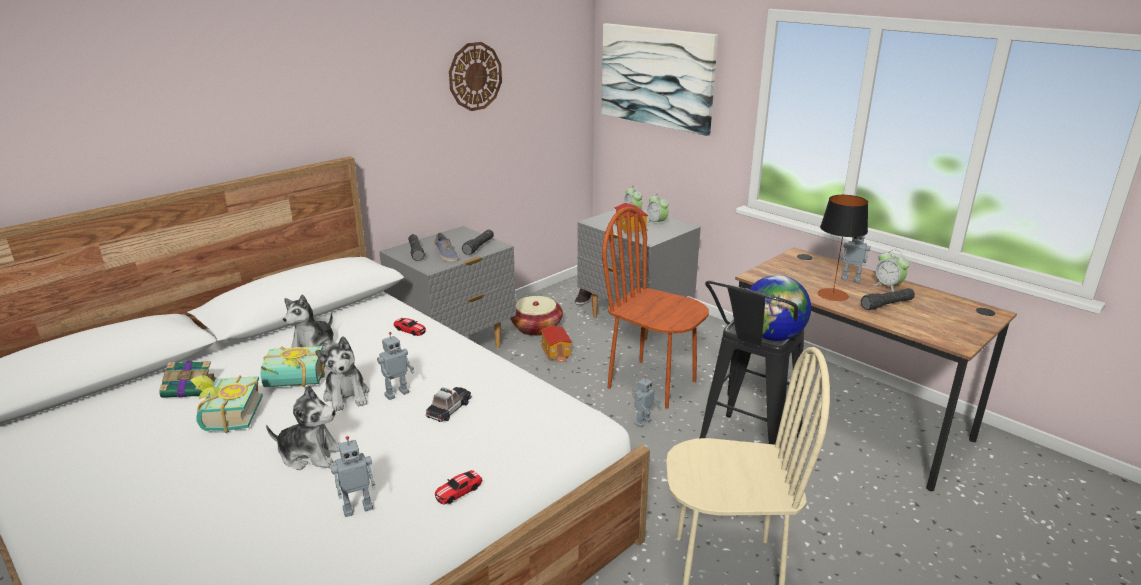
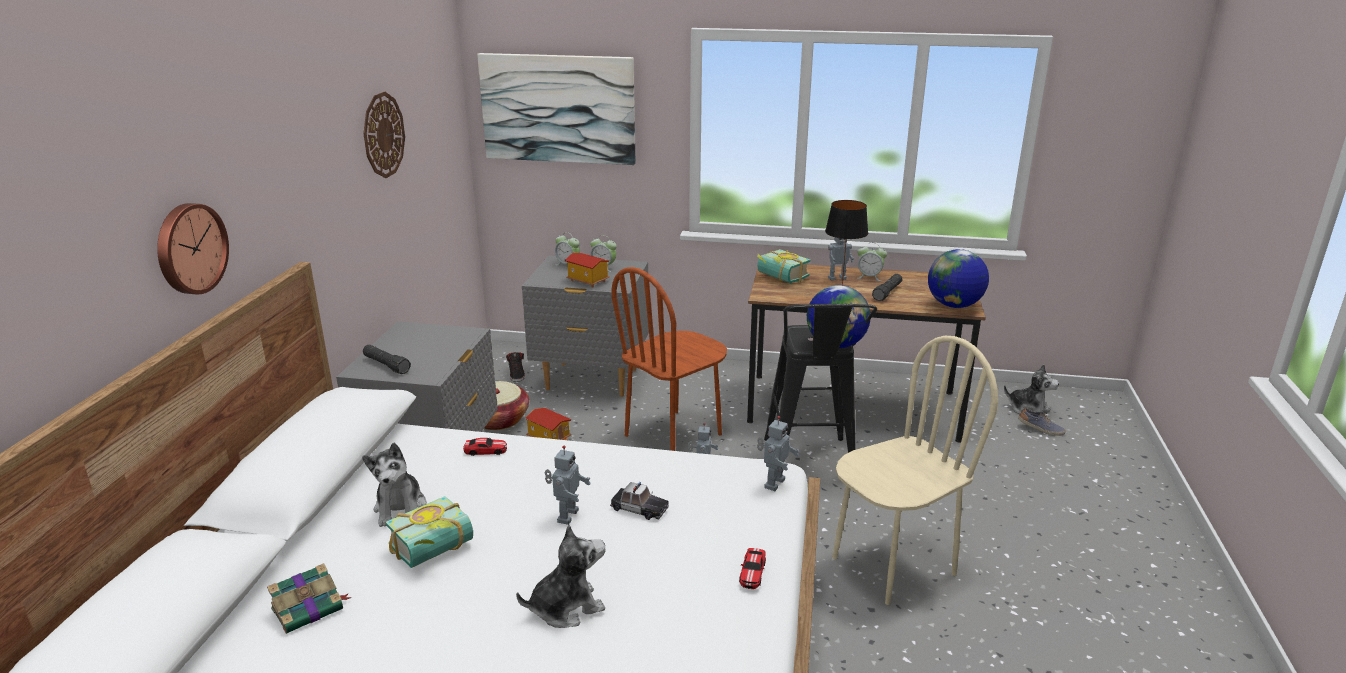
camera: 35 degrees left, 0 degrees up
(226, 416) = (412, 615): book -> book (779, 278)
(237, 125) = (189, 248): none -> wall clock
(347, 396) = (517, 539): plush toy -> plush toy (1028, 410)
(358, 508) = (686, 628): toy robot -> toy robot (773, 483)
(445, 255) = (428, 359): shoe -> shoe (1040, 429)
(449, 408) = (639, 508): toy car -> toy car turned 120 degrees clockwise
(479, 247) = (453, 339): black flashlight -> none
(652, 384) = (673, 435): brown chair -> brown chair turned 45 degrees counterclockwise
(948, 336) = (954, 305): none -> globe

